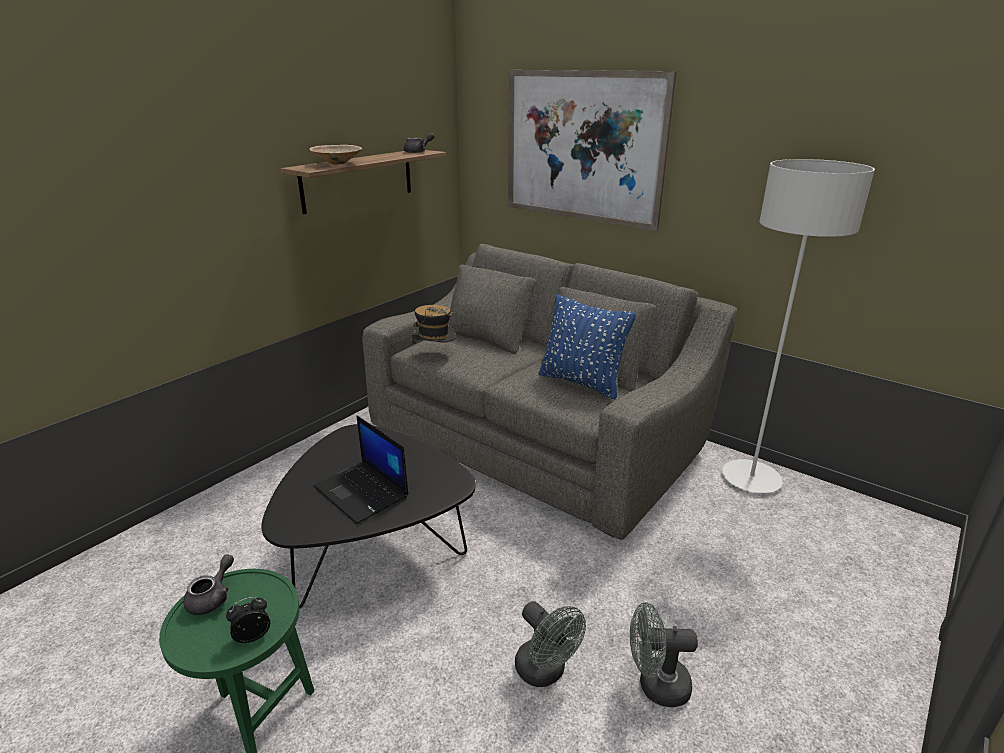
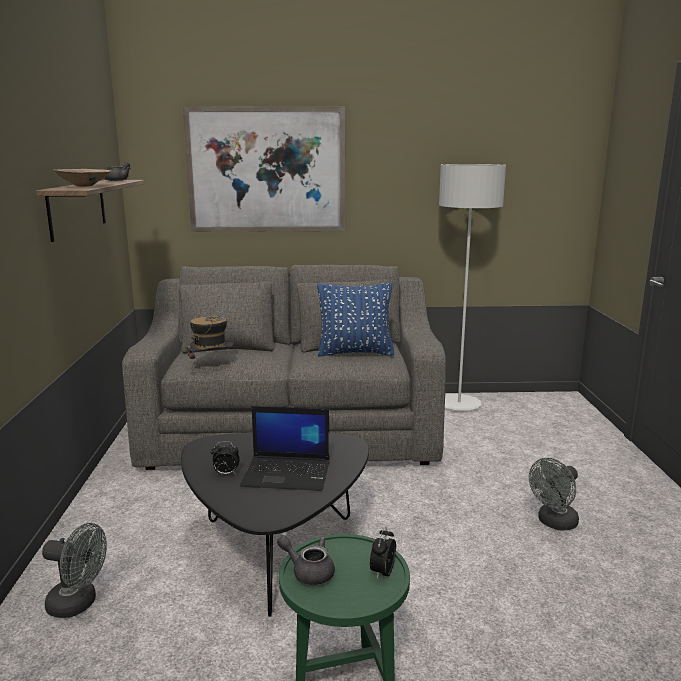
camera: 40 degrees left, 10 degrees down
(213, 597) = (308, 571): grey teapot -> grey teapot turned 45 degrees counterclockwise
(324, 469) = (226, 474): none -> alarm clock
(545, 672) = (494, 550): grey fan -> grey fan (79, 604)

